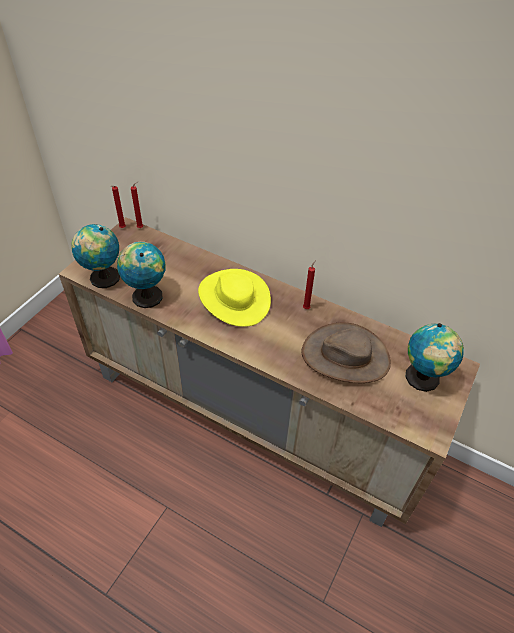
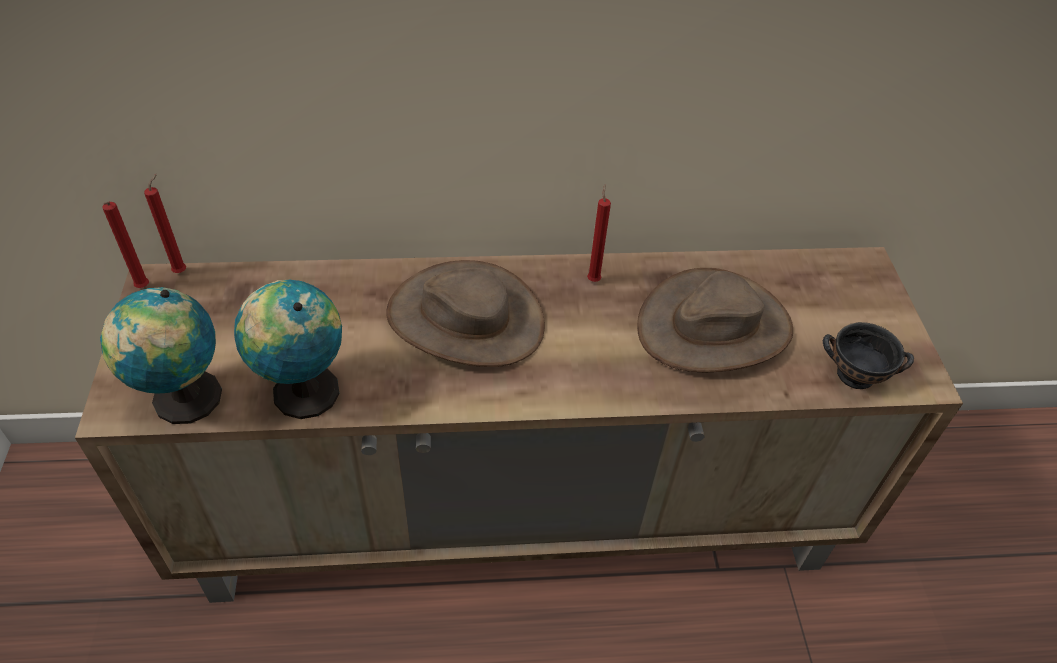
camera: 35 degrees left, 0 degrees up
(234, 298) = (465, 318): yellow hat -> brown hat
(397, 413) = (854, 374): none -> black bowl
(423, 379) = (840, 306): globe -> none

